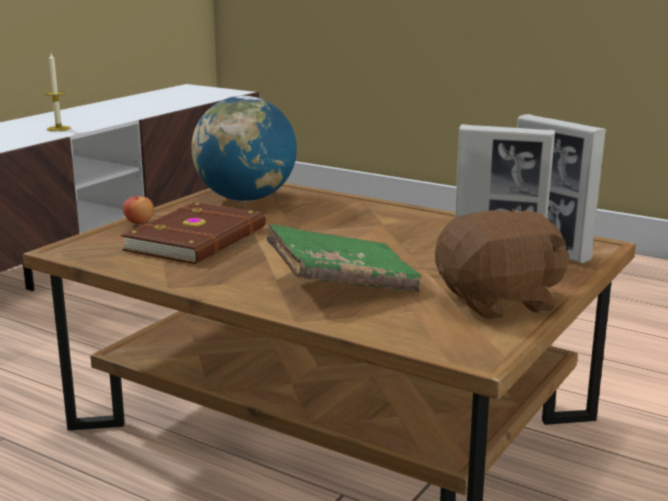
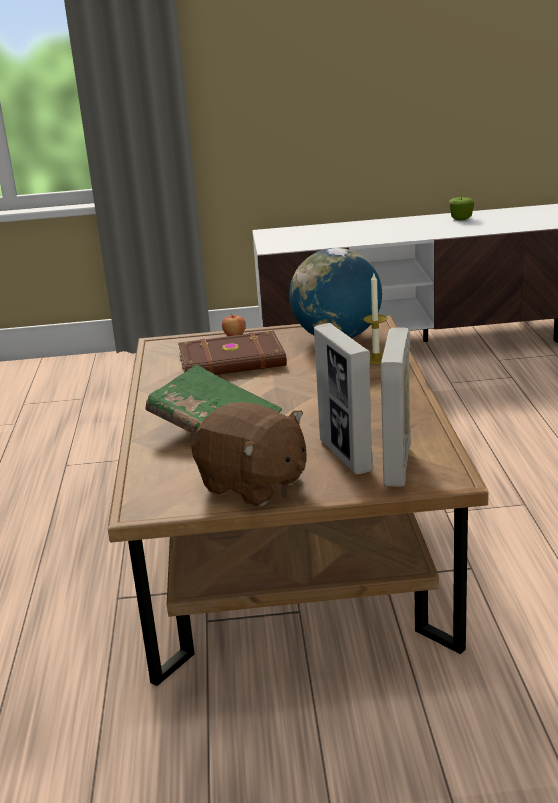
camera: 55 degrees right, 5 degrees up
(58, 128) = (361, 237): candle -> candle (376, 358)
(120, 104) = (461, 218): none -> apple

